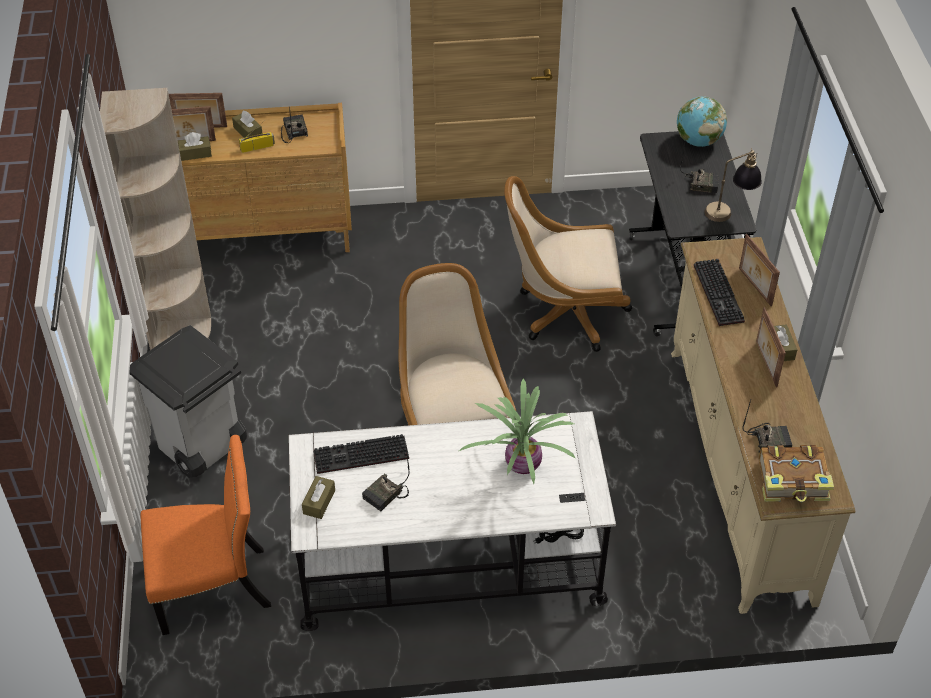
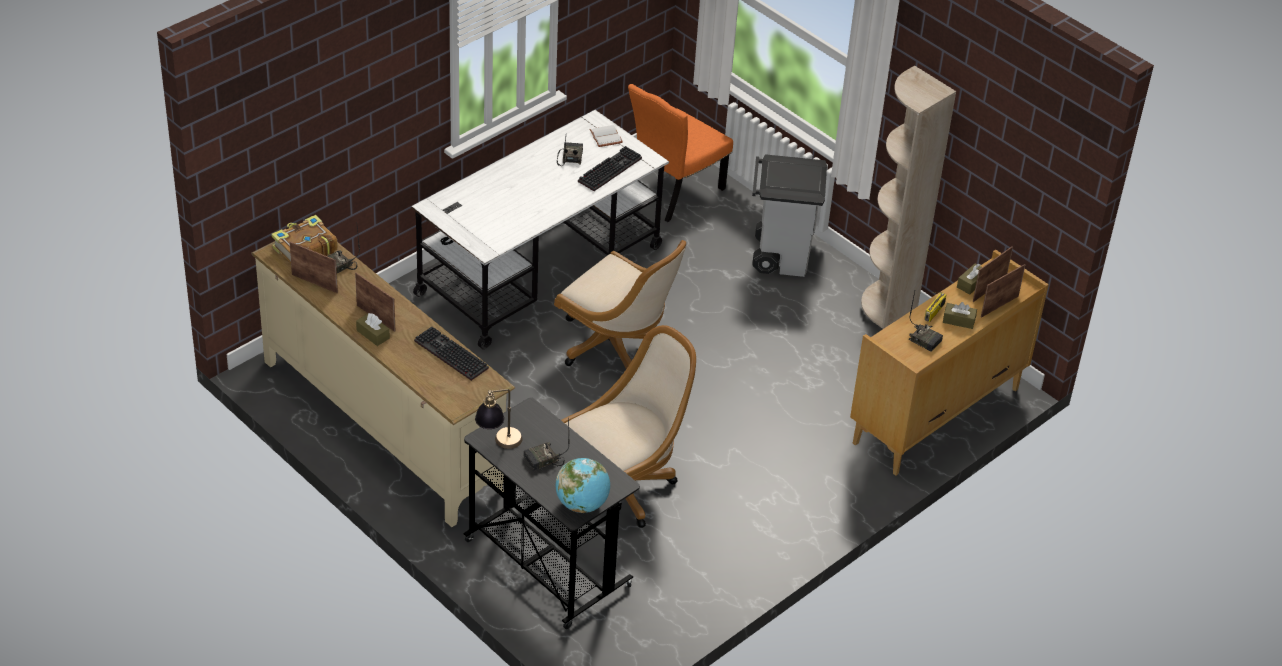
camera: 140 degrees right, 5 degrees down
(319, 502) = (607, 137): brown tissue box -> white book
(520, 464) = (503, 210): potted plant -> none
(754, 287) = (426, 373): picture frame -> picture frame (315, 283)

